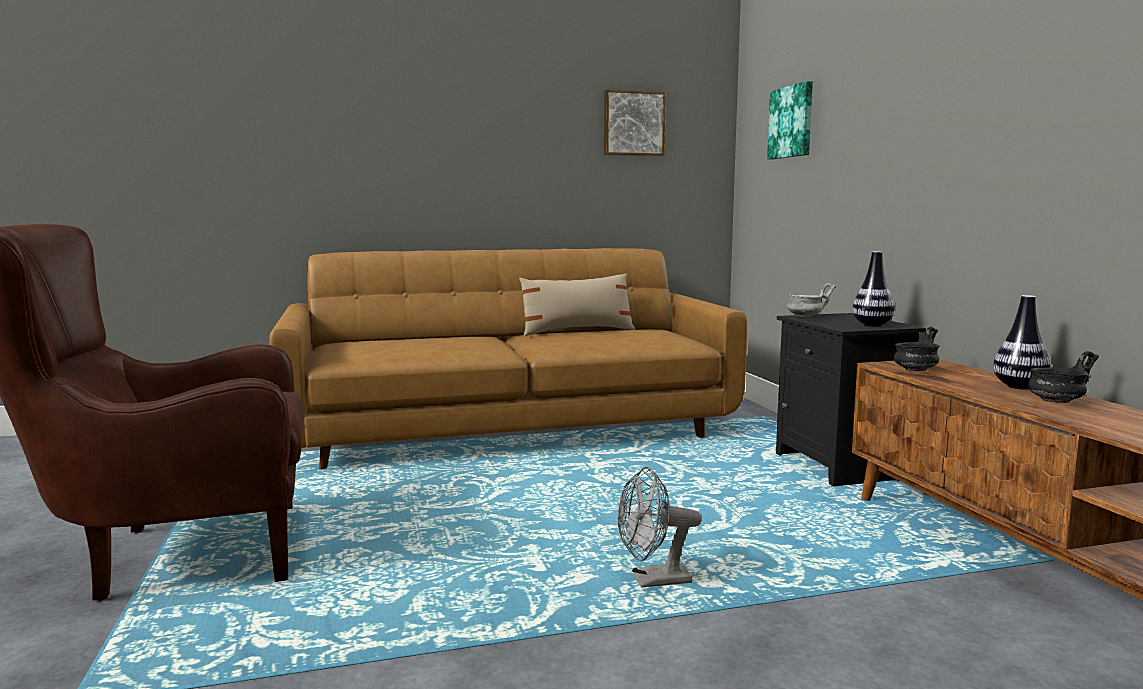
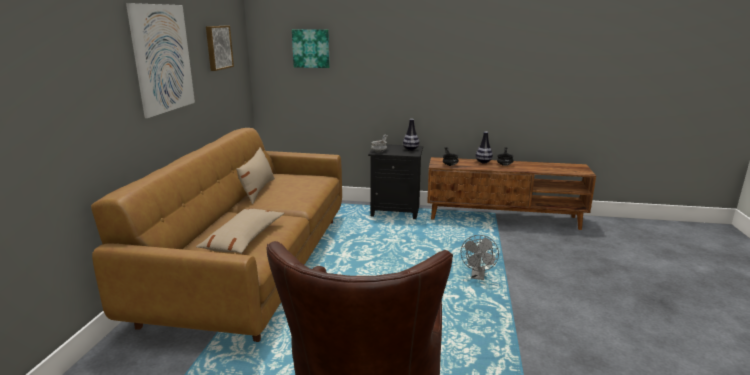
camera: 65 degrees left, 10 degrees up
(405, 347) = (244, 239): none -> beige pillow
(489, 124) = (163, 58): none -> picture

